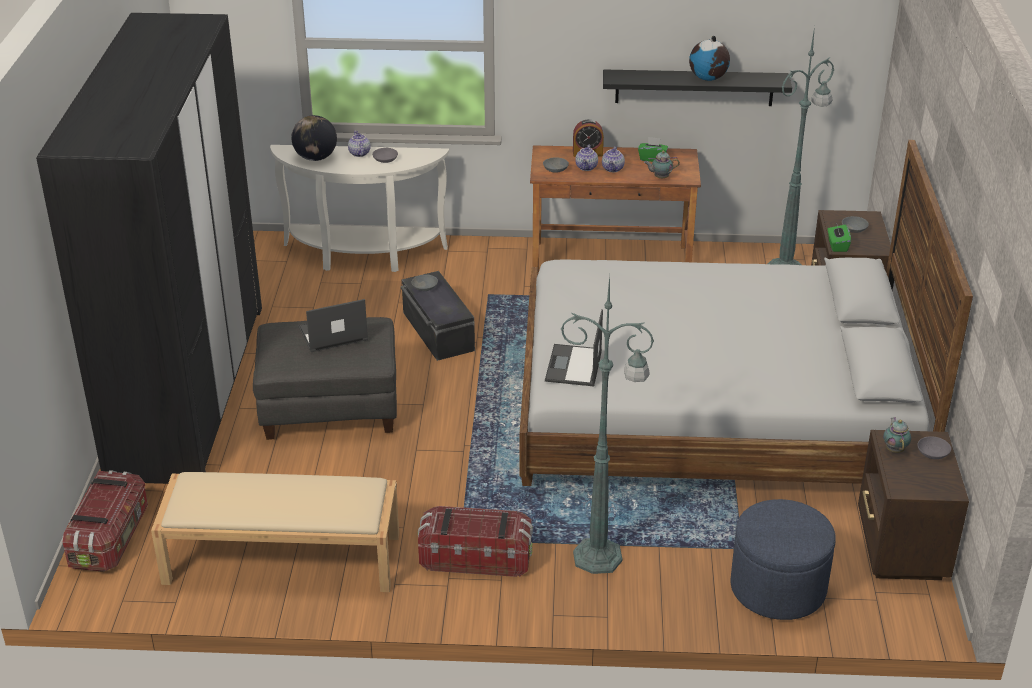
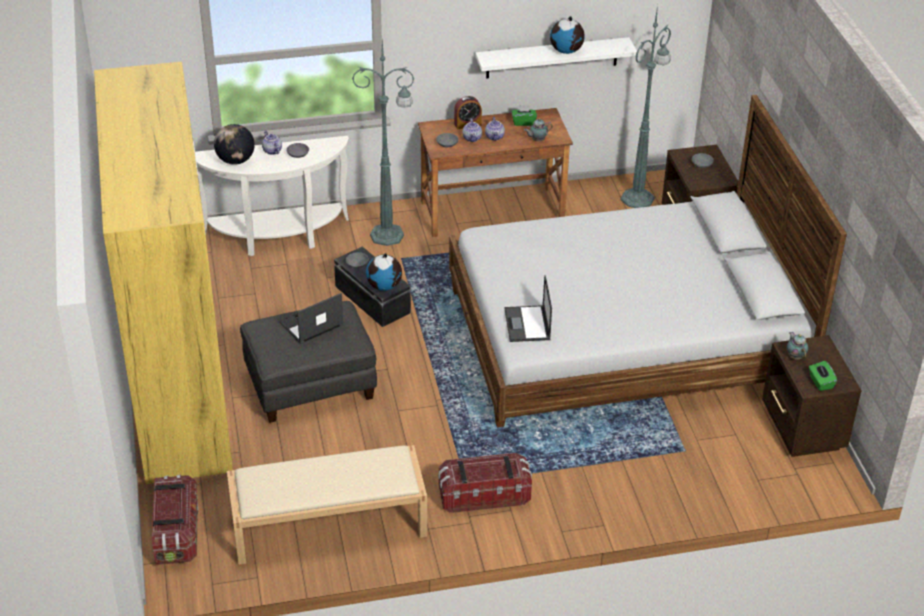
camera: 15 degrees left, 5 degrees up
(189, 387) = (180, 386): black wardrobe -> yellow wardrobe
(445, 313) = (384, 286): none -> globe
(600, 557) = (580, 477): green floor lamp -> green floor lamp (389, 235)
(694, 87) = (552, 58): black shelf -> white shelf
(778, 588) = (722, 478): blue ottoman -> none
(837, 246) = (693, 182): green tissue box -> green tissue box (820, 382)
(933, 453) = (824, 355): grey bowl -> none

